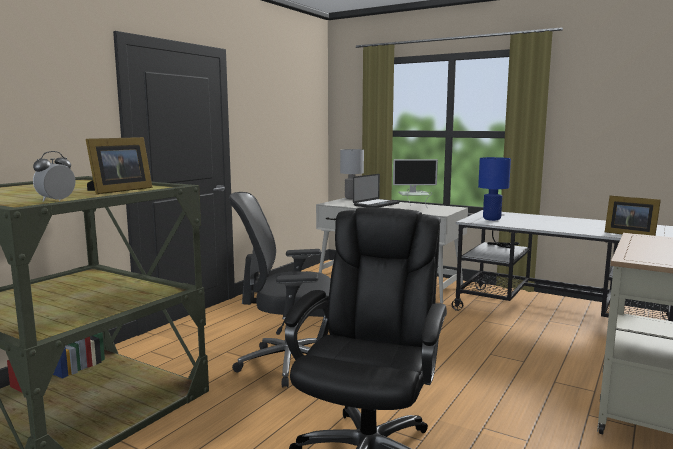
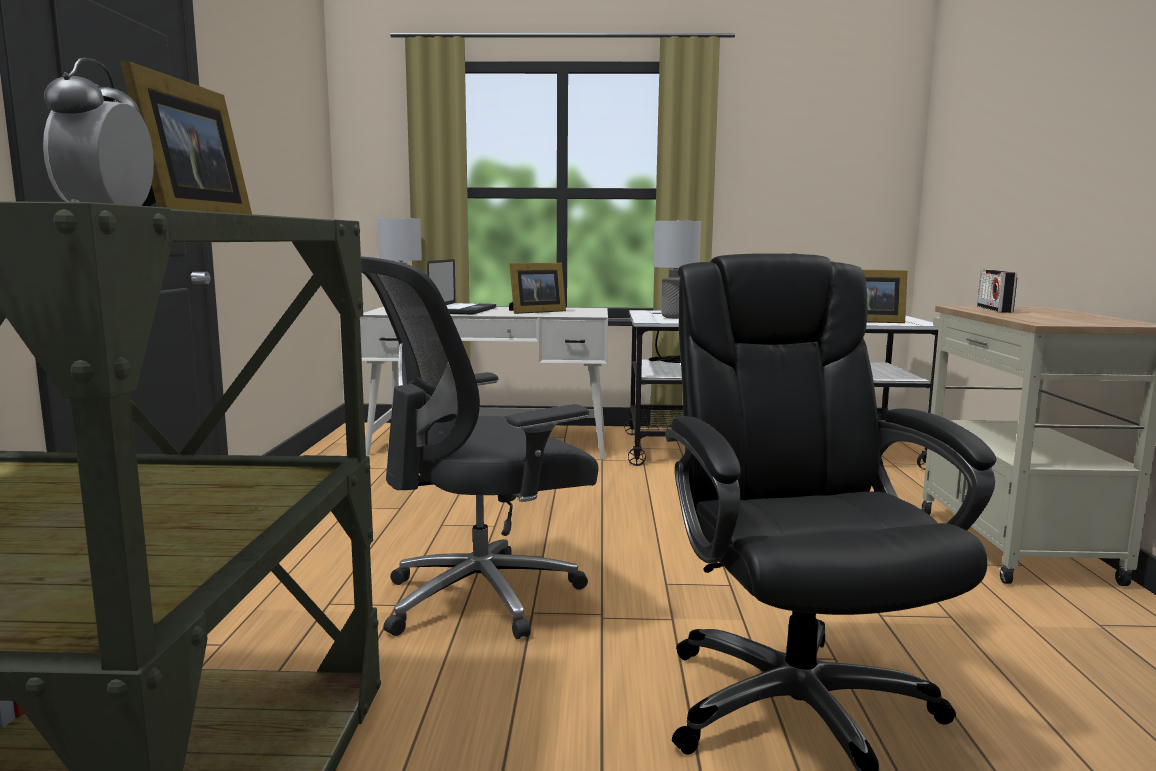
camera: 30 degrees left, 0 degrees up
(413, 208) = (534, 312): monitor -> picture frame
(492, 220) = (675, 318): blue table lamp -> grey table lamp
(651, 241) = (994, 309): none -> radio

